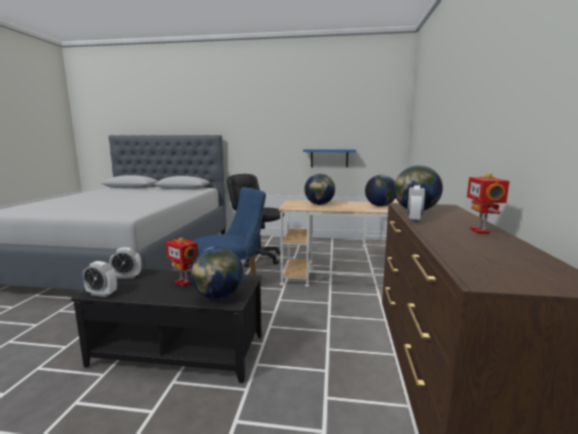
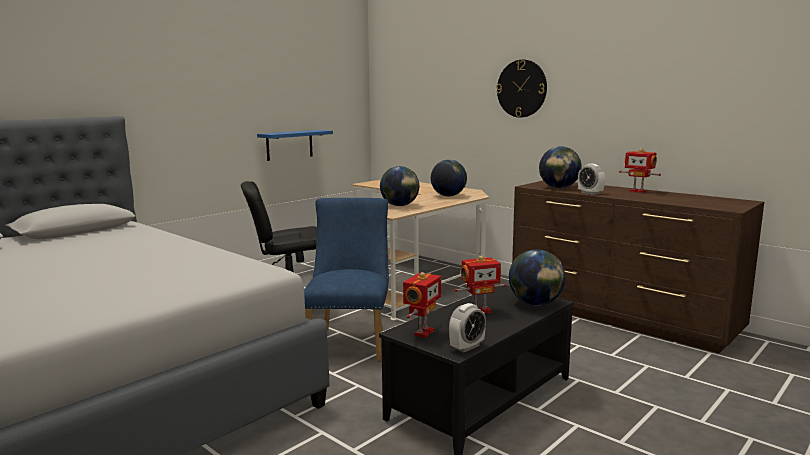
camera: 55 degrees left, 0 degrees up
(127, 277) = (422, 333): alarm clock -> toy robot
(458, 107) = (521, 88): none -> wall clock

